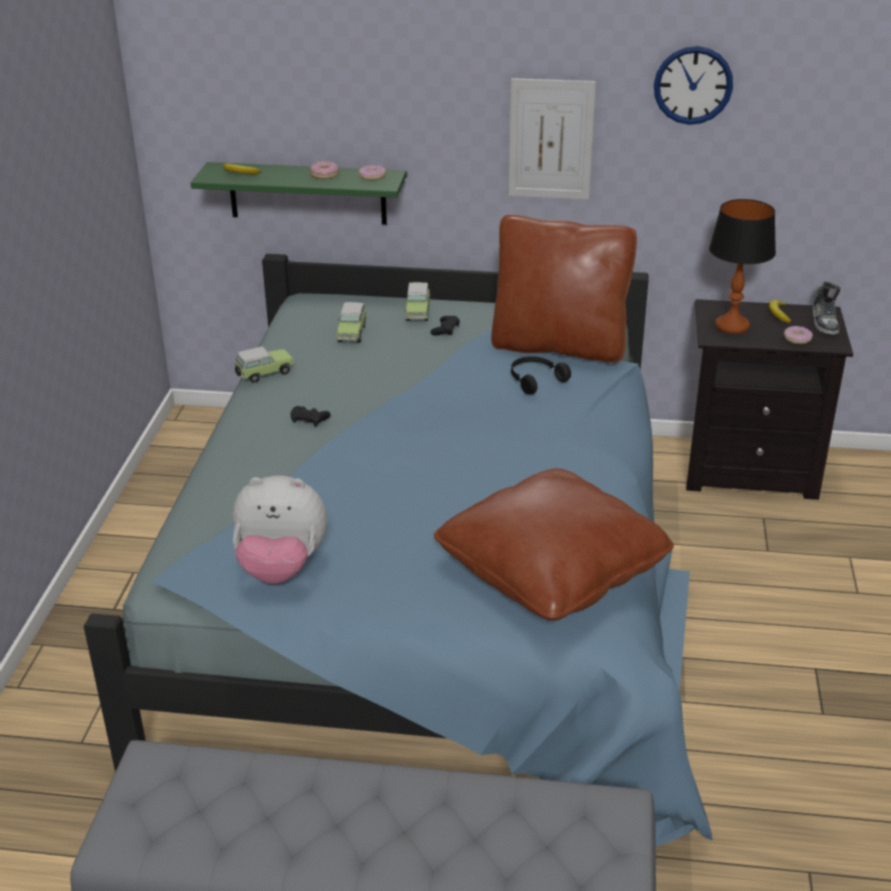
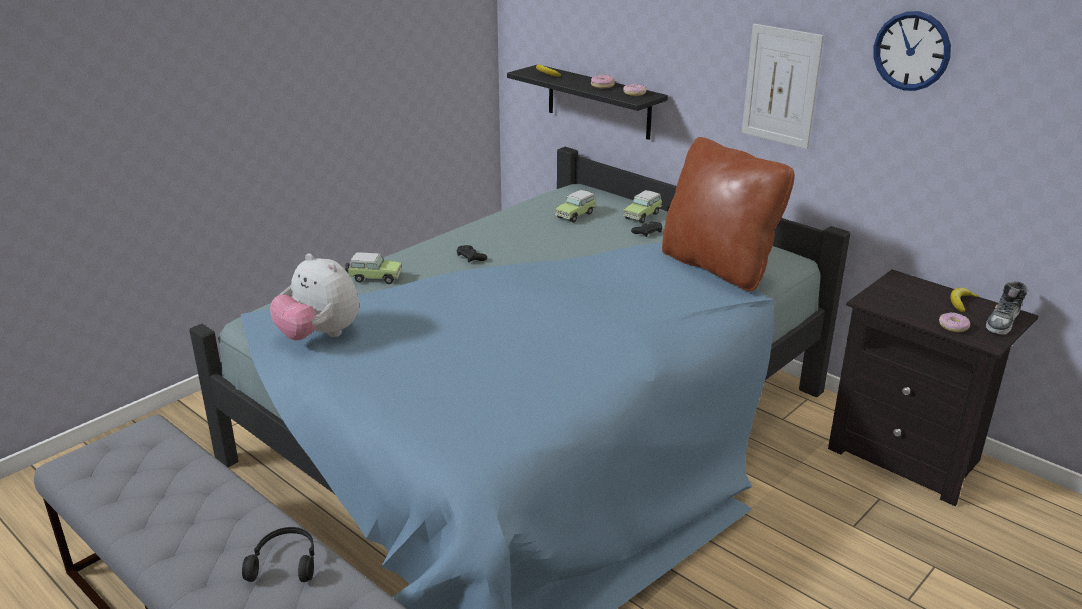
camera: 35 degrees right, 5 degrees down
(263, 374) = (481, 222): toy car -> toy car (374, 278)
(307, 193) = (598, 102): green shelf -> black shelf
(535, 380) = (666, 283): black headphones -> black headphones (285, 562)
(552, 570) = (492, 411): brown pillow -> none
(732, 326) = (899, 298): table lamp -> none

